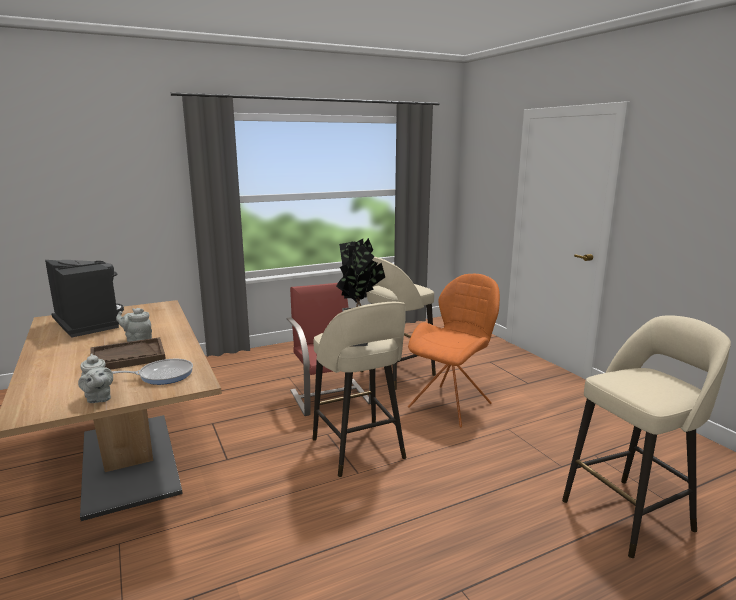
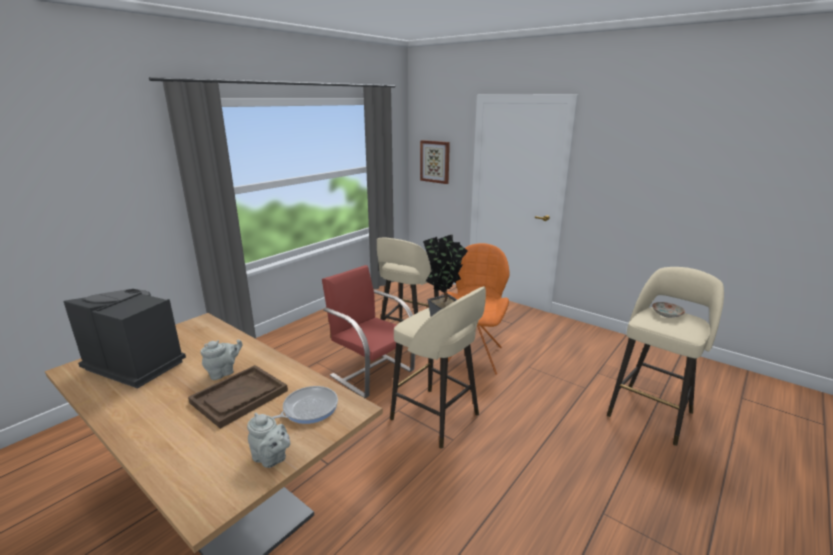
camera: 25 degrees left, 5 degrees up
(137, 339) = (224, 372): grey teapot -> grey teapot turned 150 degrees clockwise
(482, 188) = (435, 161): none -> picture
(648, 377) = (667, 314): none -> plate

